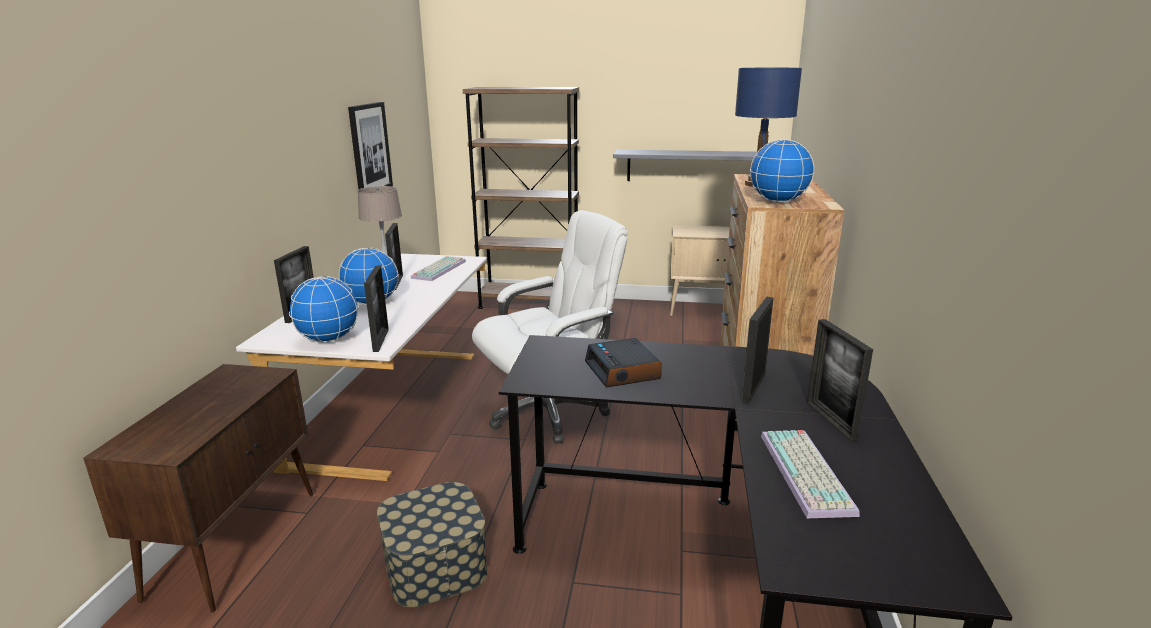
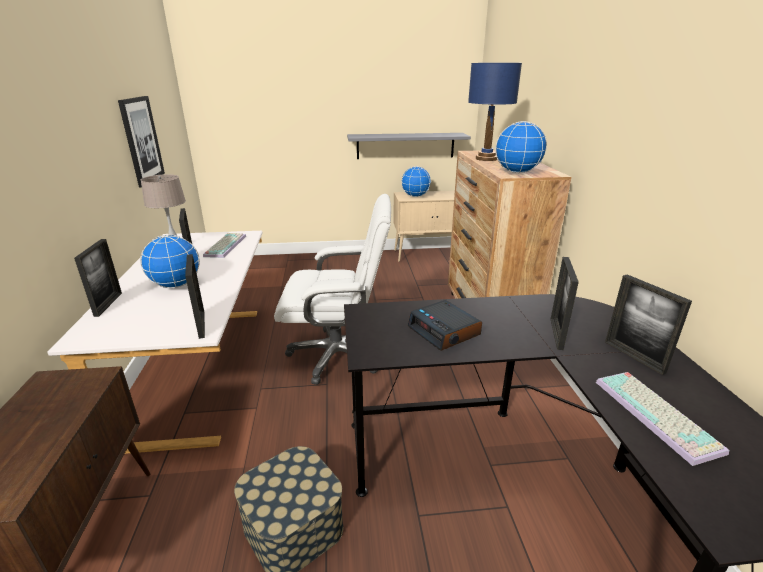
camera: 15 degrees left, 5 degrees up
(329, 339) = (148, 330): globe -> globe (415, 196)
(529, 303) = (286, 261): brown bookcase -> none
(549, 411) = (337, 354): white office chair -> white office chair turned 45 degrees clockwise

